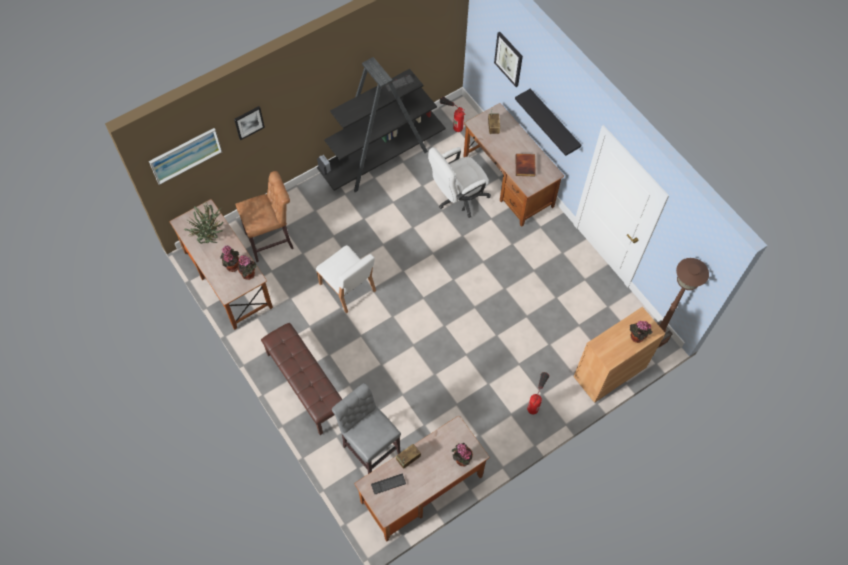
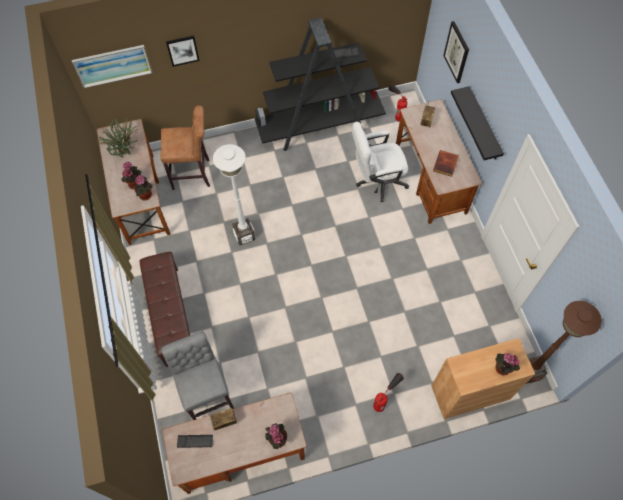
camera: 20 degrees right, 0 degrees up
(347, 288) = (244, 236): white chair -> white floor lamp

